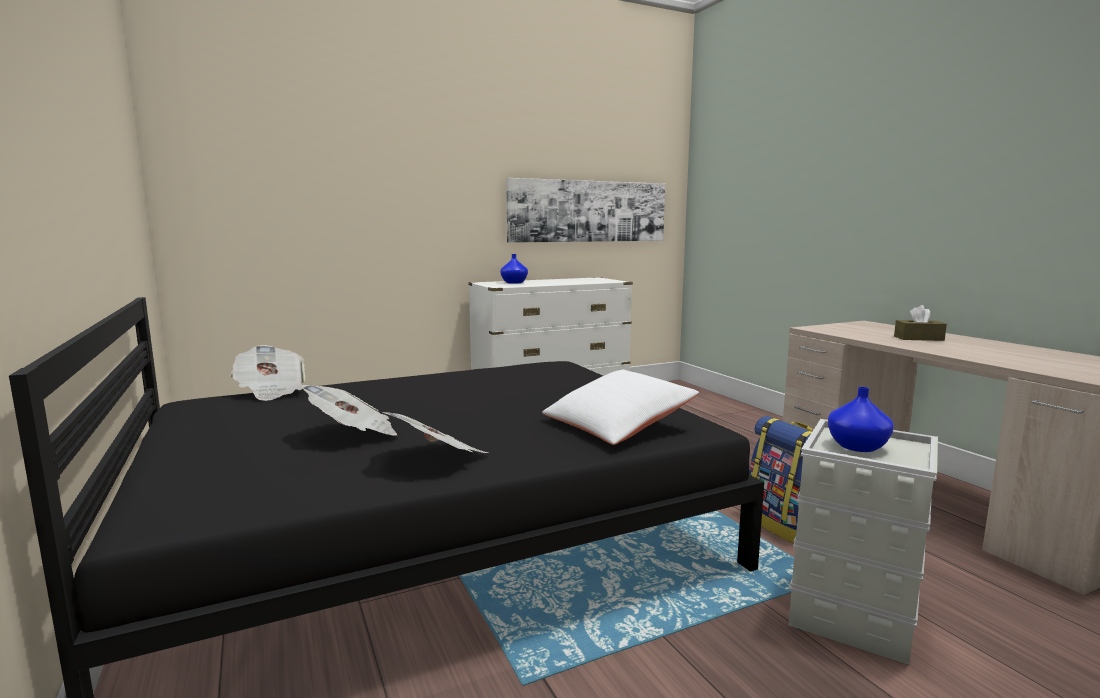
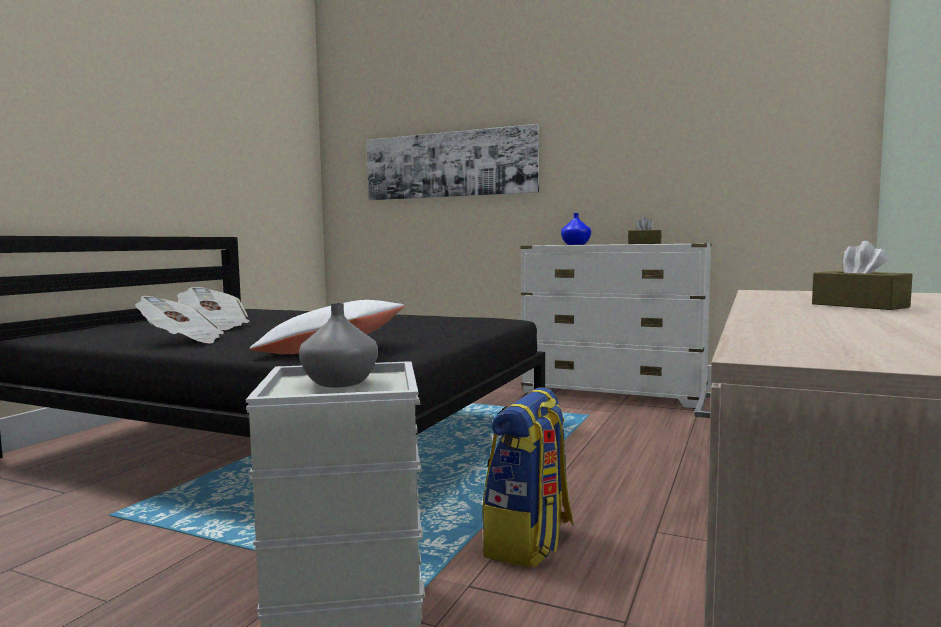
camera: 50 degrees right, 5 degrees down
(271, 391) = (277, 308): newspaper -> none
(562, 280) = (644, 243): none -> brown tissue box
(588, 211) = (701, 161): picture -> picture (449, 165)
(857, 447) = (338, 383): blue vase -> grey vase

